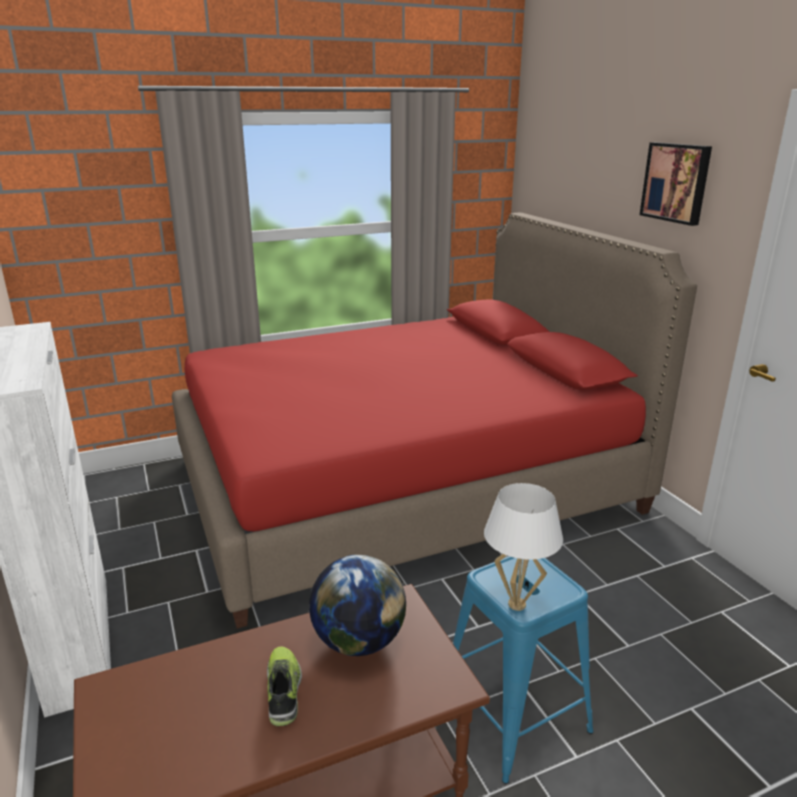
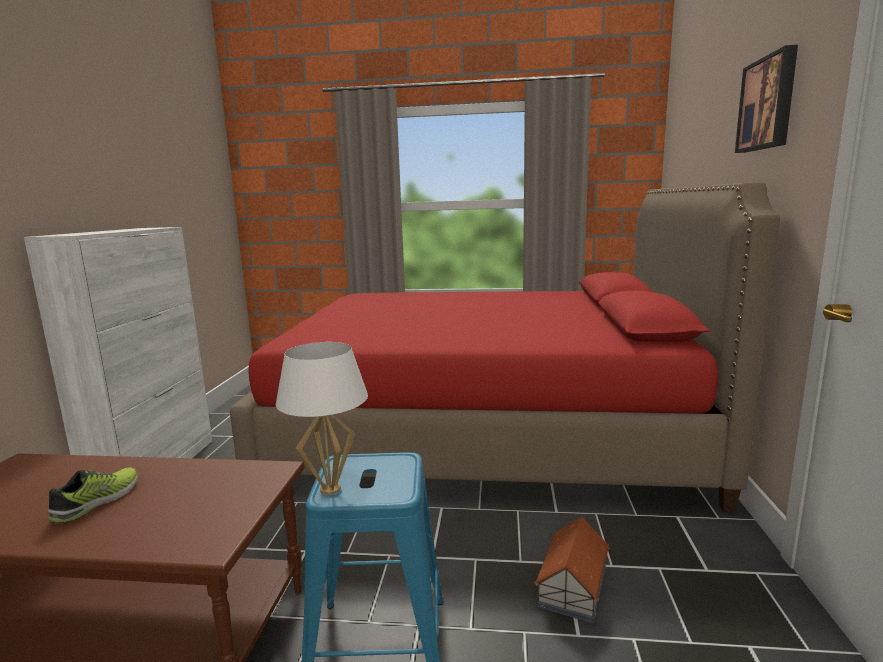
camera: 30 degrees right, 10 degrees down
(358, 641) = (198, 487): globe -> none
(596, 611) = (572, 587): none -> toy house

